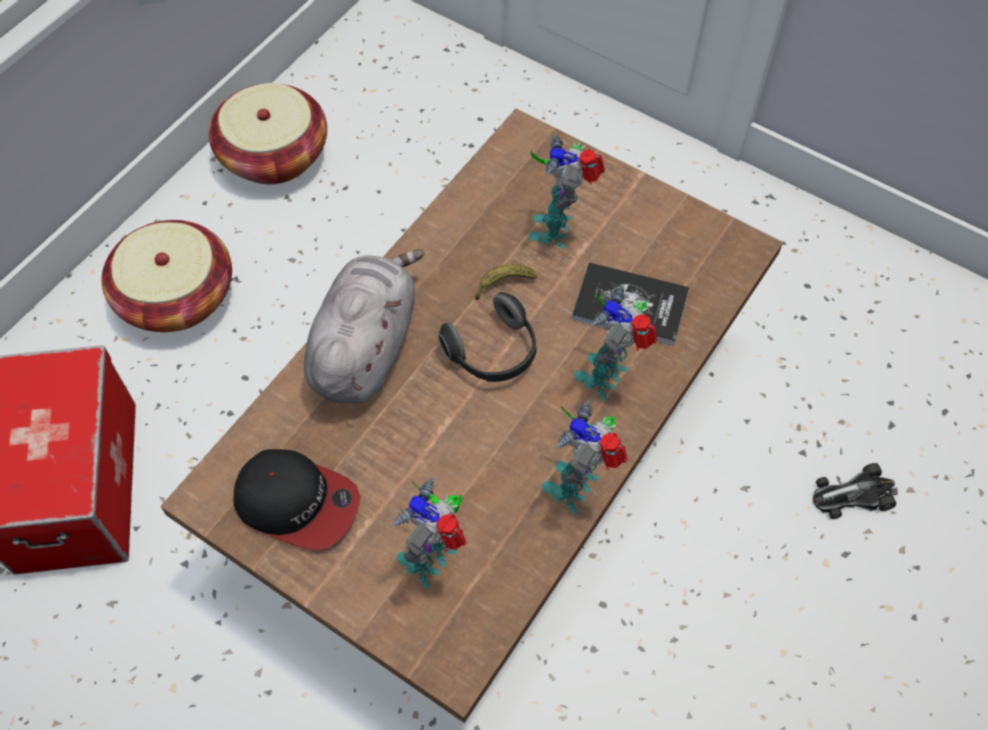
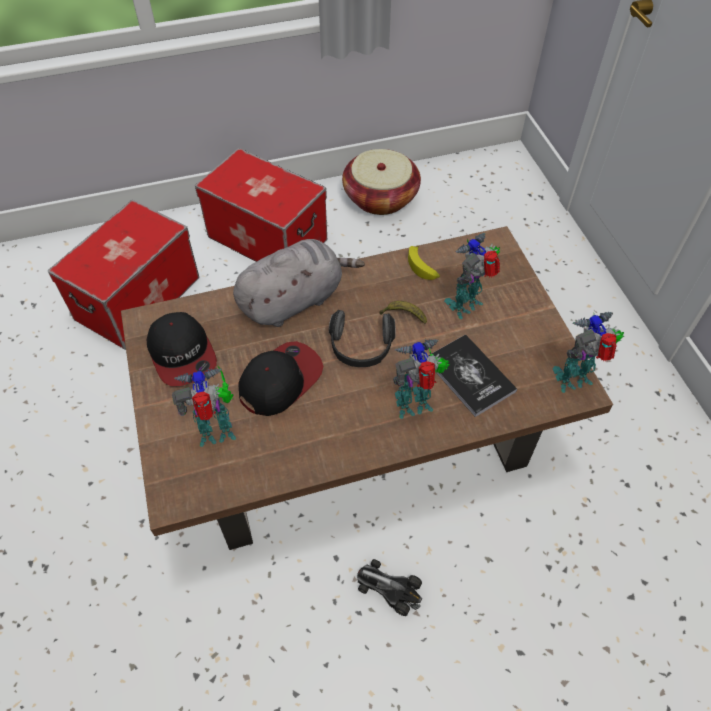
camera: 40 degrees right, 5 degrees down
(176, 296) = (266, 238): basket -> storage box
(441, 450) = (280, 380): none -> cap
(472, 214) = (423, 267): none -> banana
(577, 486) = (335, 454): toy robot -> toy robot (574, 380)
(853, 495) = (560, 620): toy car -> toy car (389, 588)

